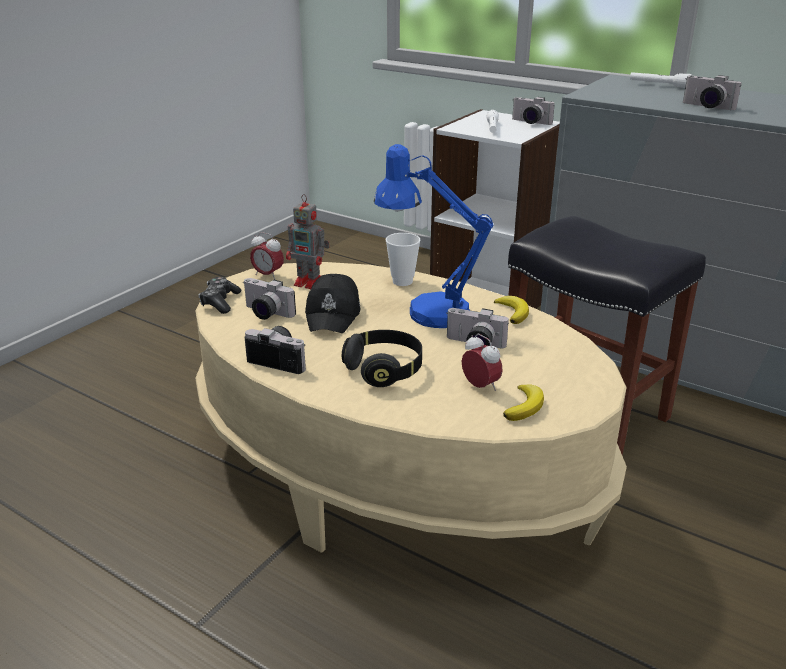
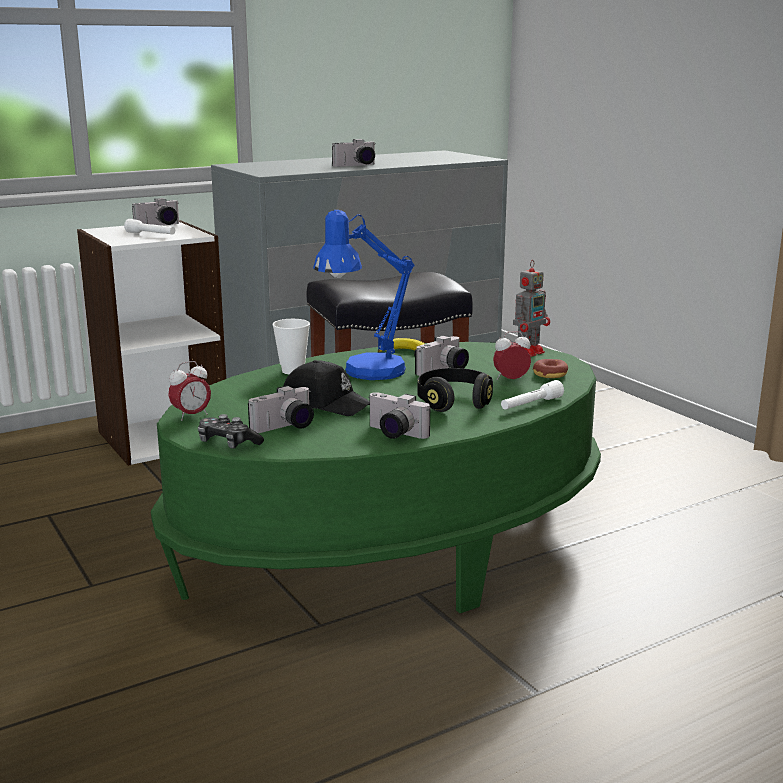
camera: 65 degrees left, 10 degrees down
(281, 359) = (393, 434): camera -> camera turned 105 degrees counterclockwise
(310, 282) = (239, 402): toy robot -> toy robot (529, 351)
(393, 471) = (391, 548): beige coffee table -> green coffee table
(524, 406) = (550, 374): banana -> donut
(658, 85) = (275, 163): white flashlight -> white flashlight (531, 405)

